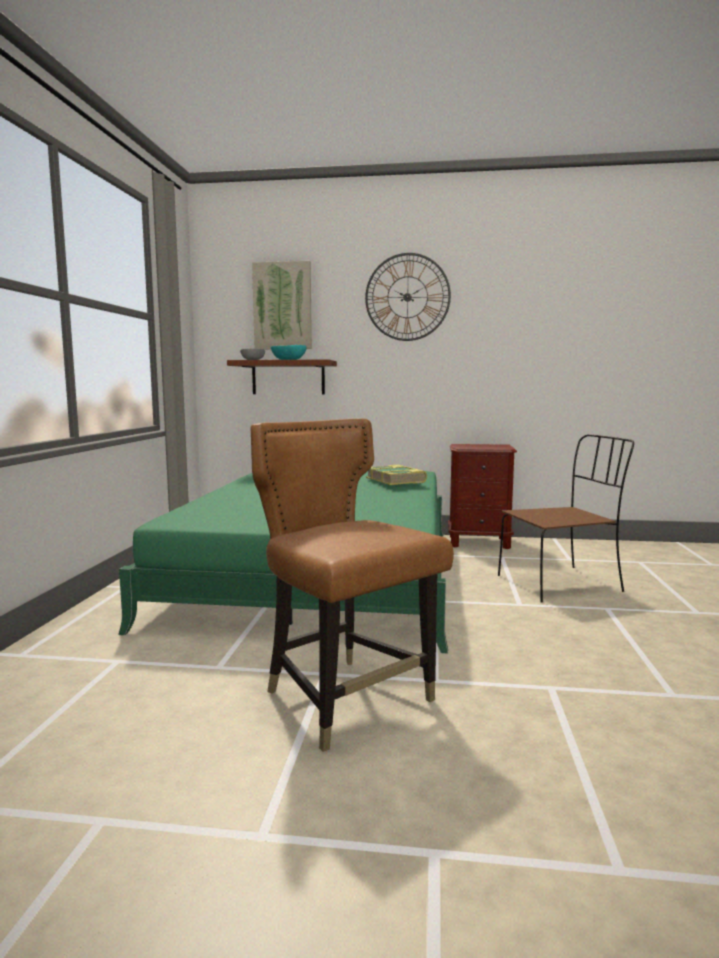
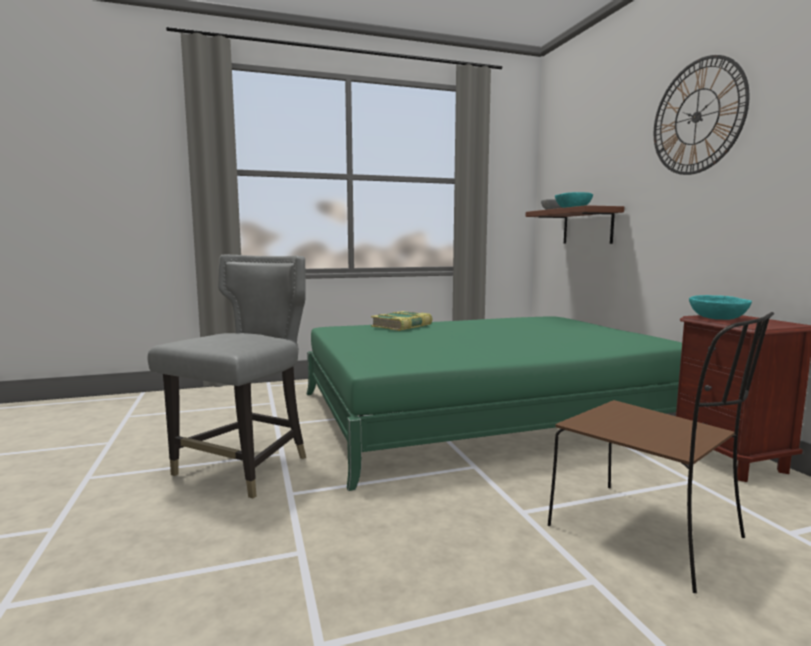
camera: 65 degrees right, 0 degrees up
(282, 306) = (589, 153): picture -> none
(346, 699) = (244, 468): brown chair -> grey chair
(396, 480) = (576, 341): book -> book (402, 326)
(470, 447) = (718, 318): none -> turquoise bowl

